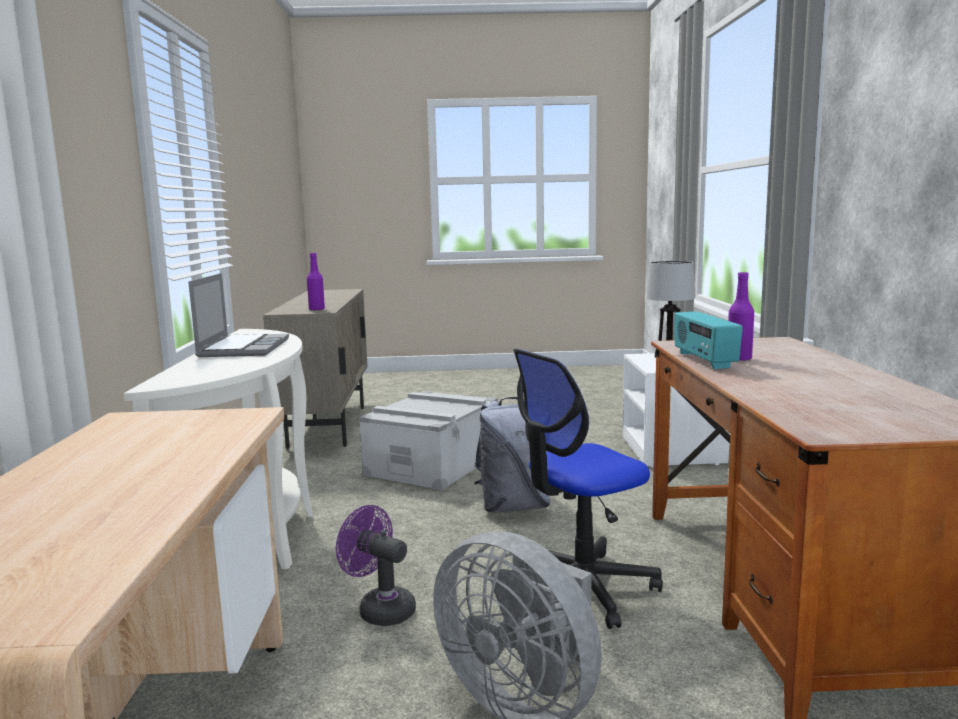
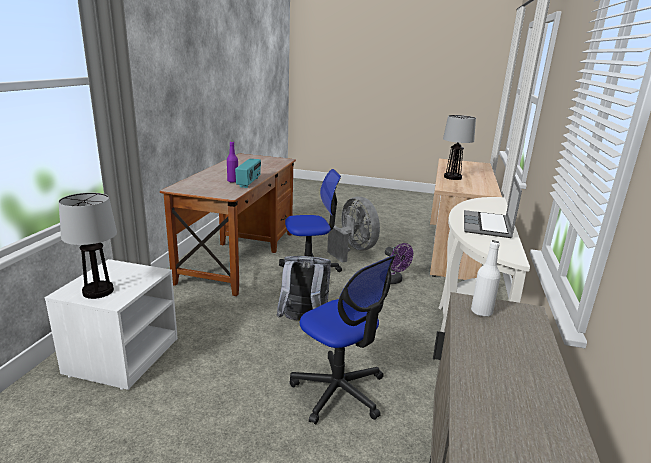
camera: 165 degrees left, 10 degrees up
(178, 458) = (453, 177): none -> table lamp
(317, 309) = (481, 312): purple bottle -> white bottle
(433, 464) = (339, 391): grey storage box -> office chair

